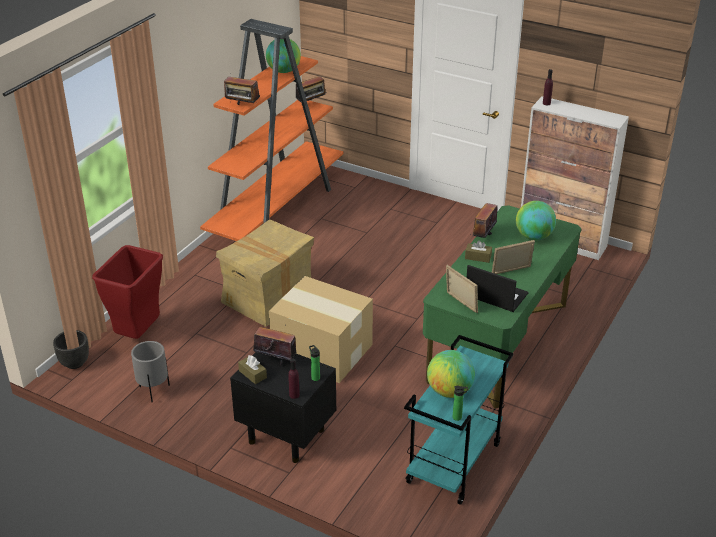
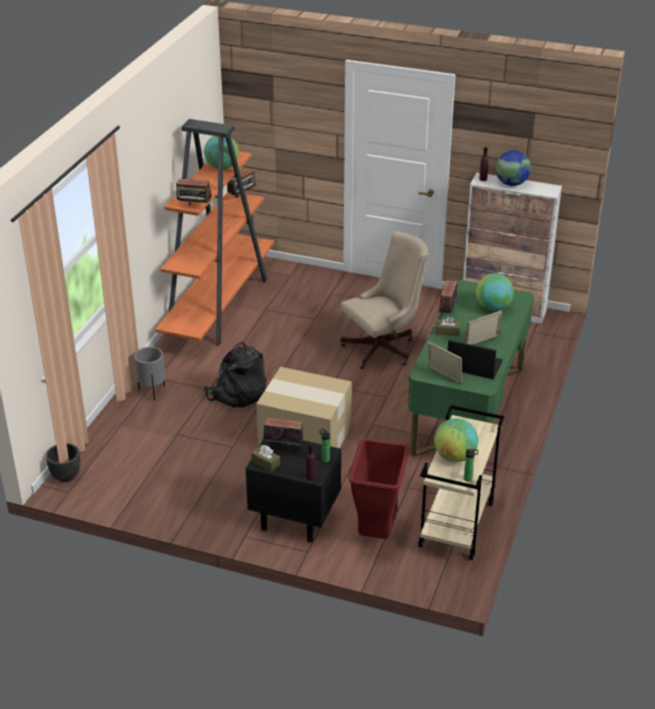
camera: 10 degrees left, 0 degrees up
(138, 334) = (120, 441): red trash can -> red trash can (376, 532)
(154, 391) = (154, 493): grey planter -> grey planter (152, 392)
(268, 299) = (237, 393): cardboard box -> black backpack
(428, 269) = (383, 348): none -> beige office chair
(454, 464) = (457, 525): turquoise cart -> beige cart
(575, 110) = (511, 183): none -> globe

